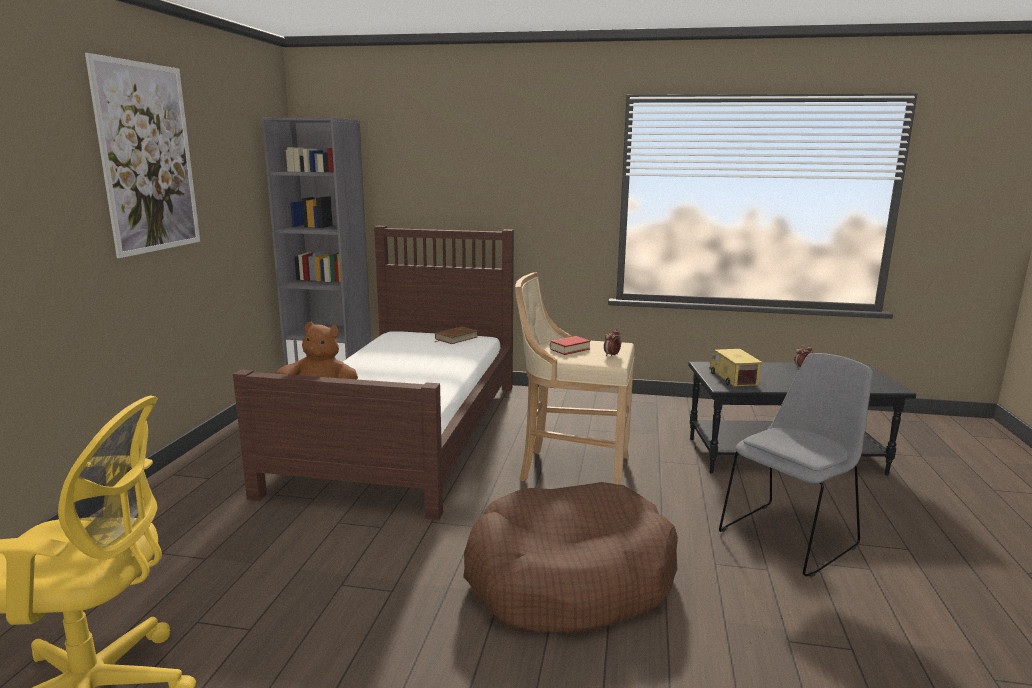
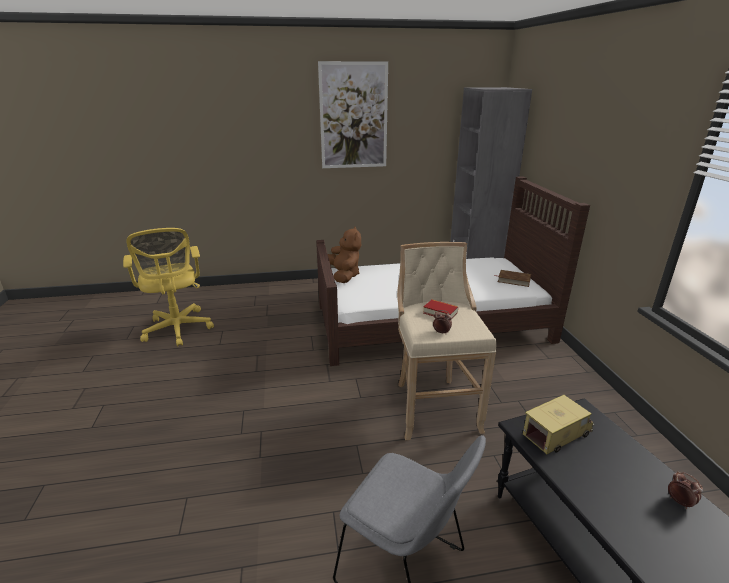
camera: 70 degrees right, 10 degrees up
(569, 578) = (286, 433): brown dog bed -> none

